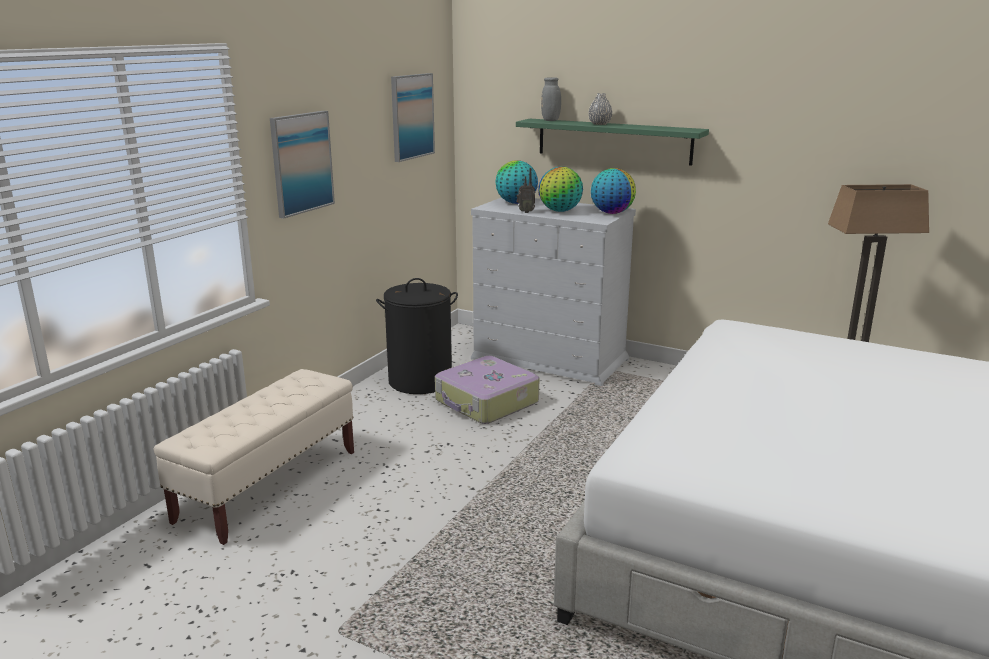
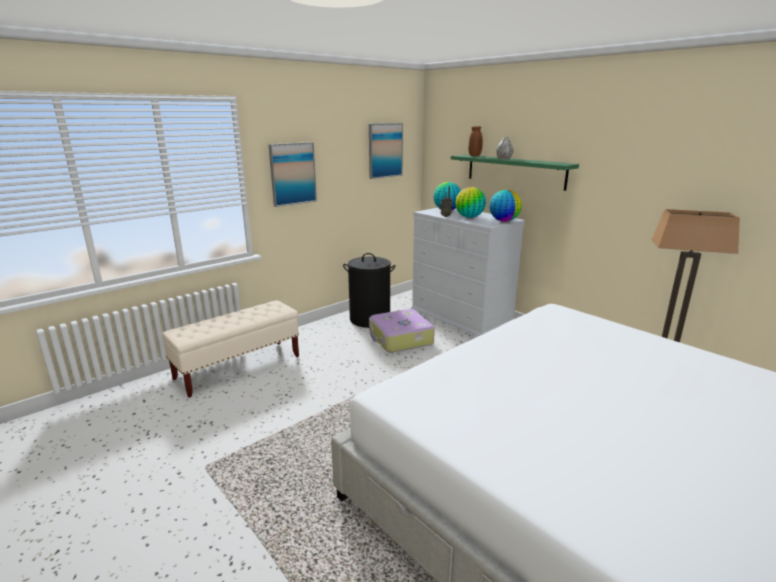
camera: 20 degrees right, 0 degrees up
(550, 121) = (474, 156): grey vase -> brown vase

